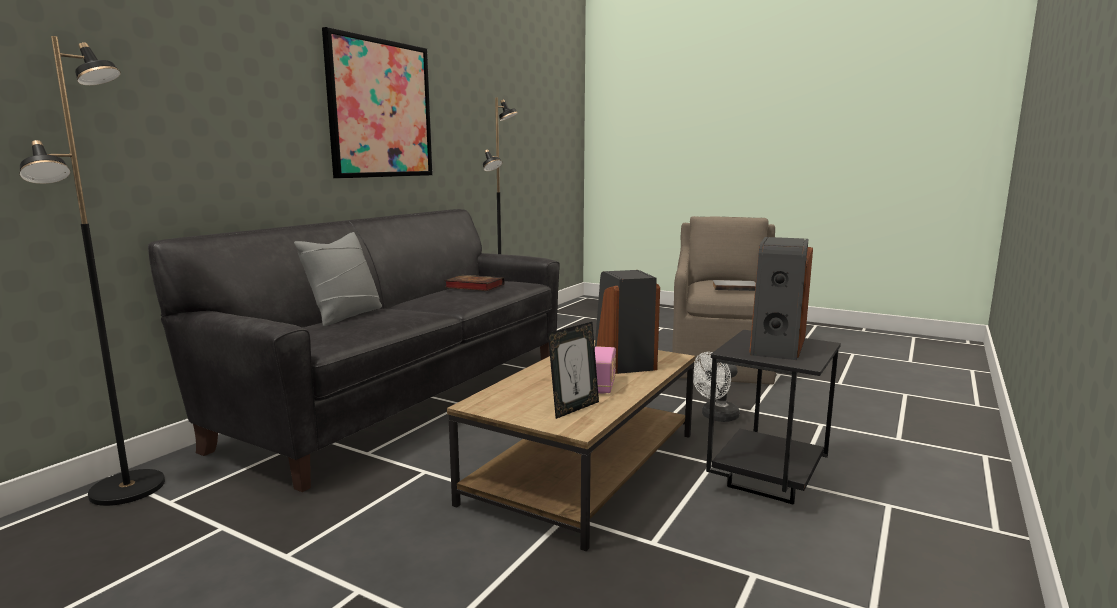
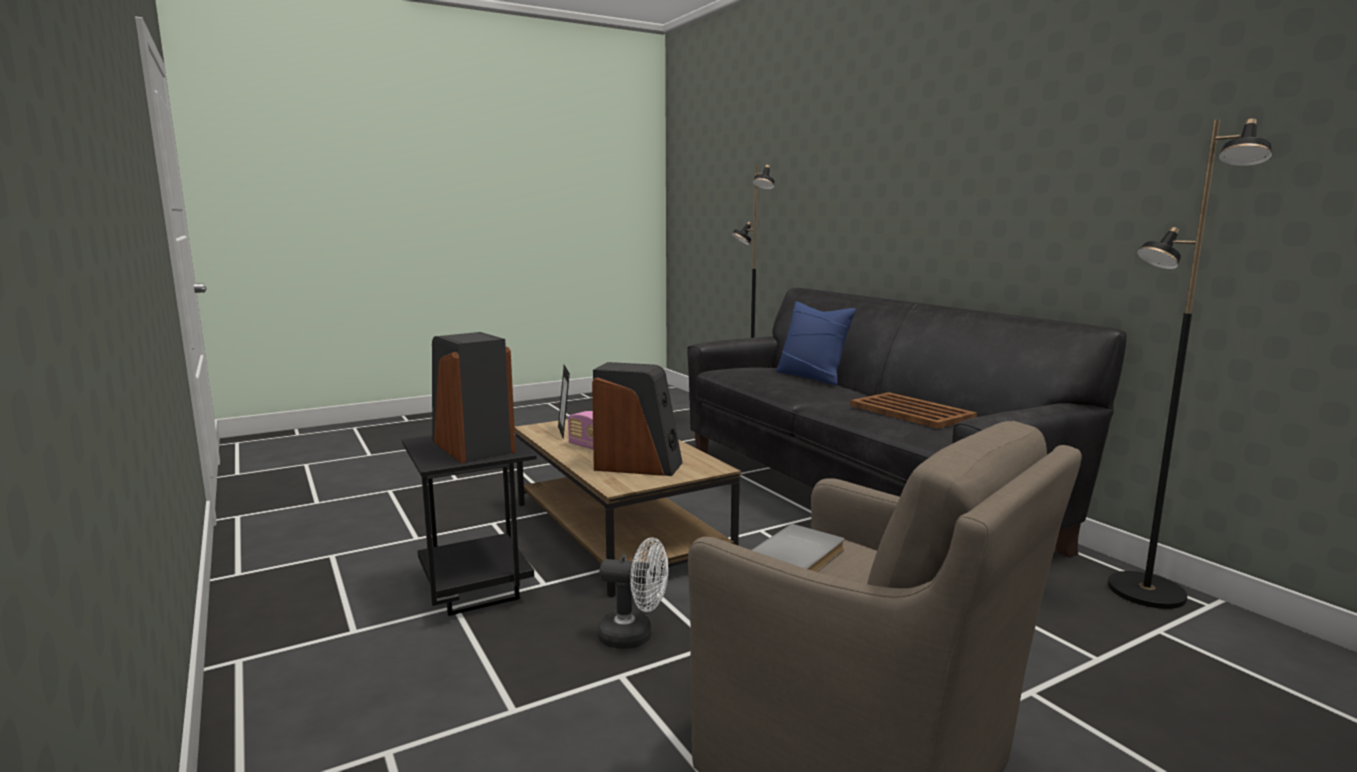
camera: 120 degrees right, 0 degrees up
(345, 315) = (812, 377): grey pillow -> blue pillow
(380, 109) = (1009, 174): picture -> none
(473, 286) = (910, 411): book -> brown tray
(716, 417) = (634, 636): white fan -> white fan turned 105 degrees clockwise

